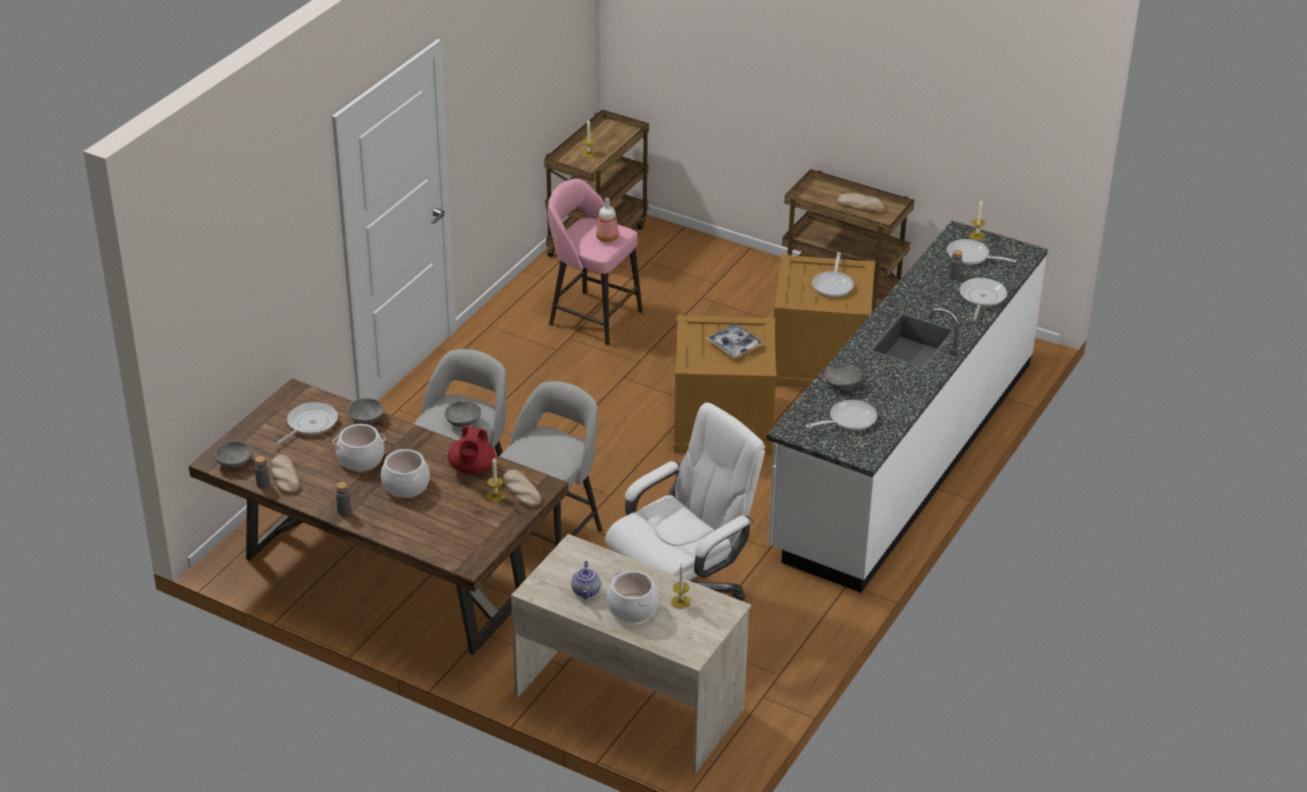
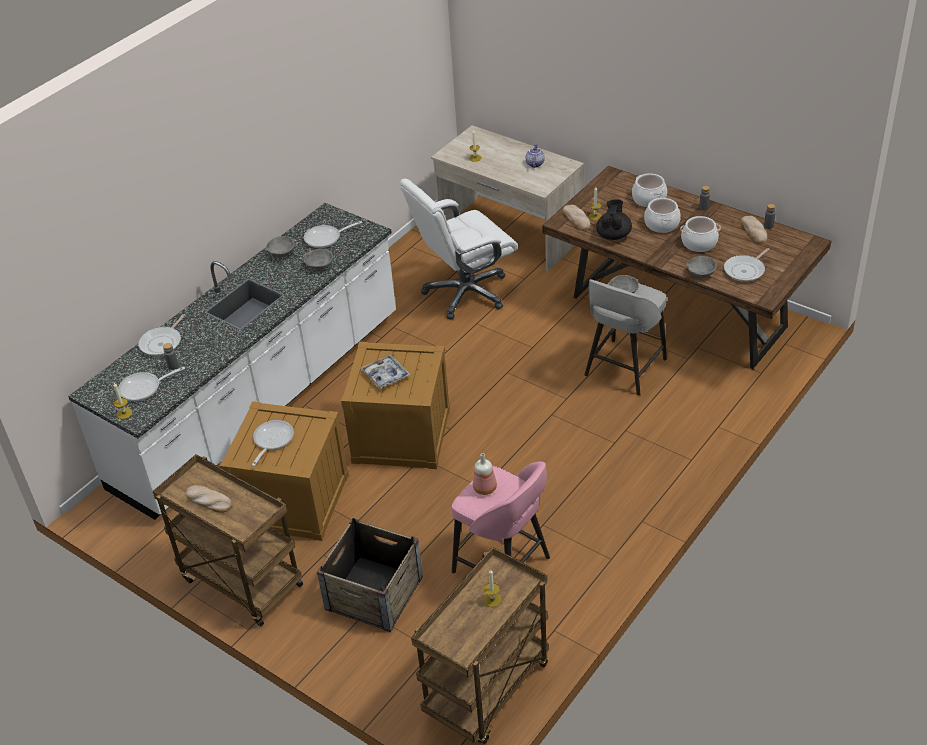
camera: 170 degrees left, 5 degrees up
(234, 463) = (796, 241): grey bowl -> grey bowl (282, 253)
(471, 468) = (613, 235): red teapot -> black teapot
(551, 536) = (555, 340): grey stool -> none
(633, 608) = (506, 154): cooking pot -> cooking pot (648, 199)
(712, 295) = (374, 592): none -> crate
(971, 256) = (144, 388): frying pan -> frying pan turned 120 degrees clockwise

